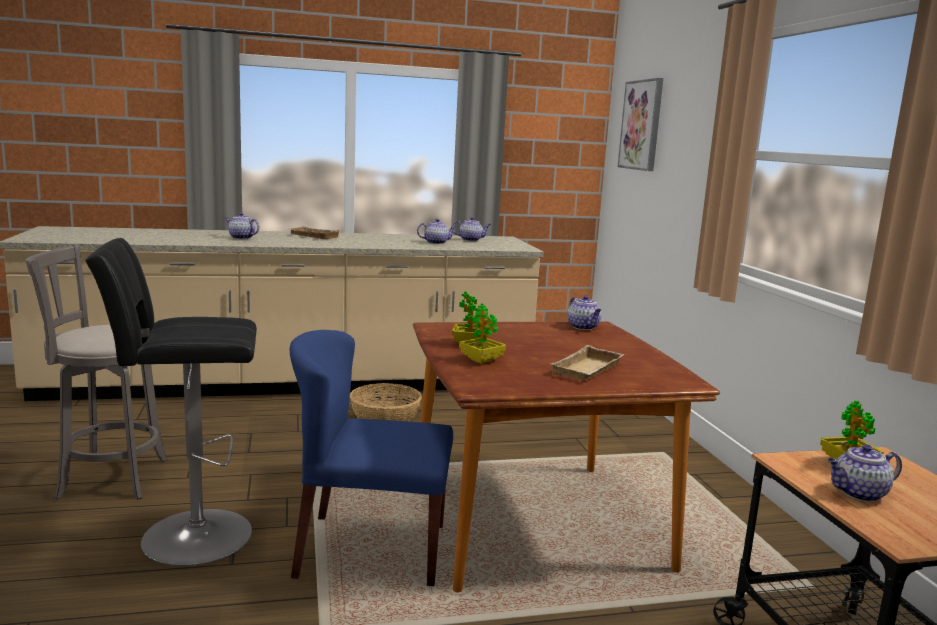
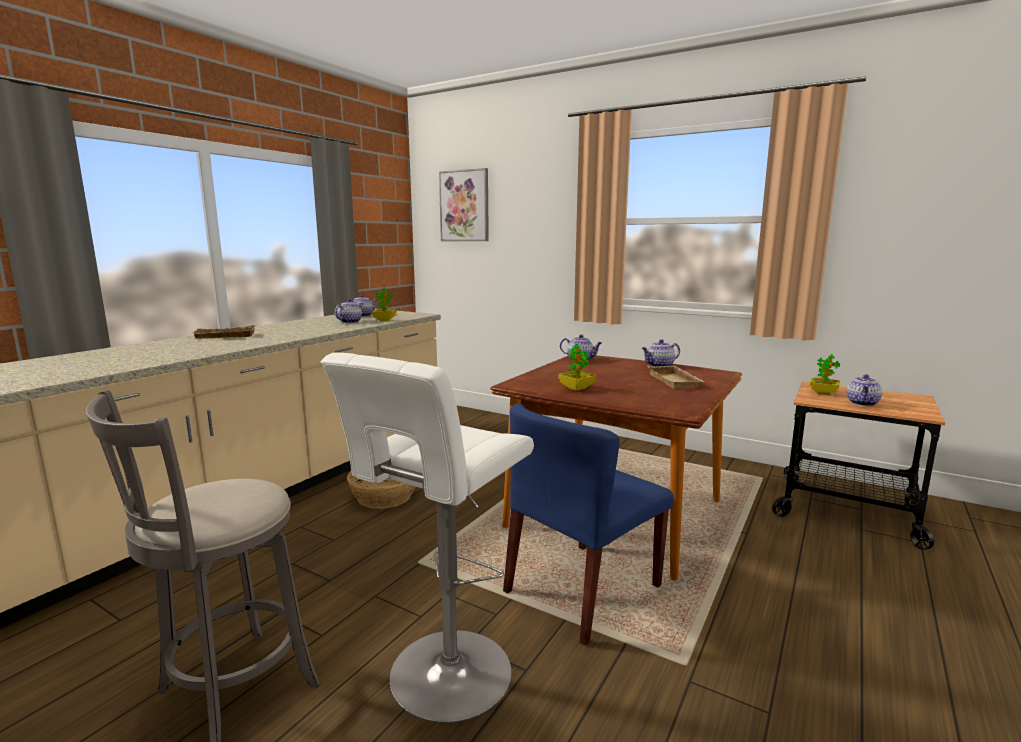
camera: 45 degrees left, 0 degrees up
(188, 537) = (445, 679): black stool -> white stool
(241, 238) = (158, 352): teapot -> teapot (659, 366)
(481, 360) = (620, 395): potted plant -> potted plant (384, 320)

